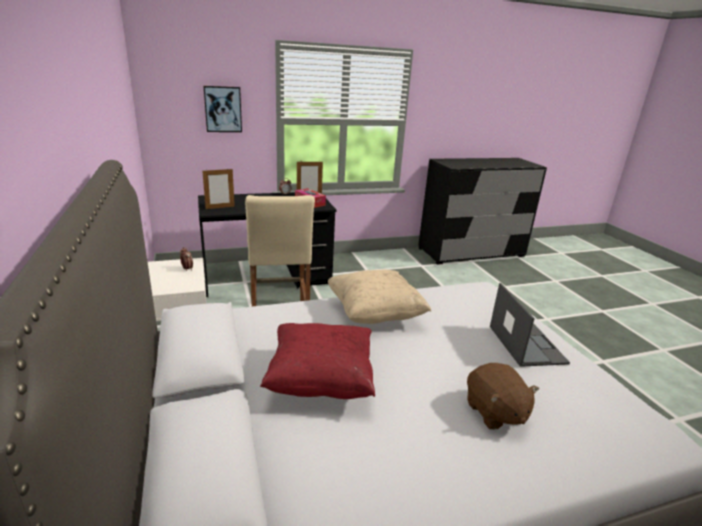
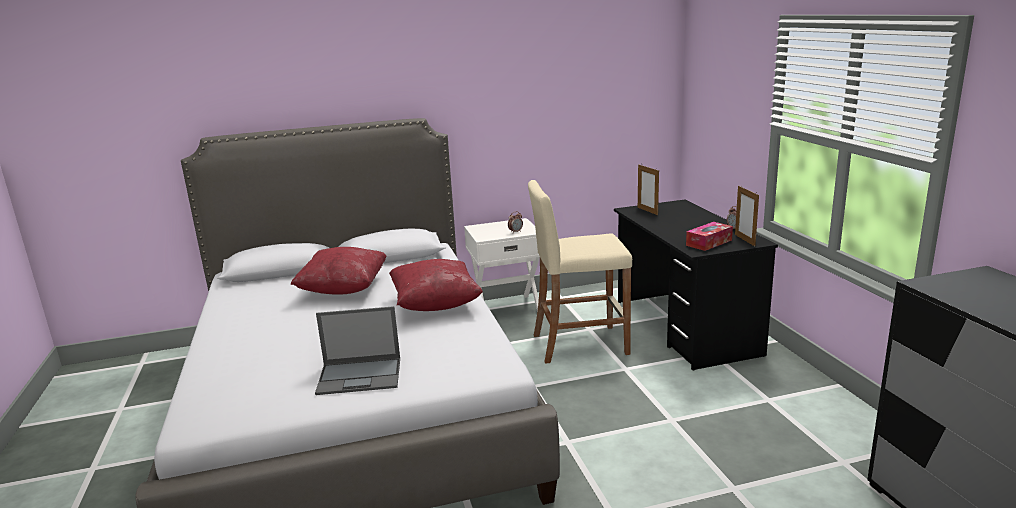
camera: 95 degrees right, 5 degrees down
(223, 109) = (731, 104): picture -> none
(374, 314) = (435, 305): beige pillow -> red pillow
(494, 412) = (273, 345): brown plush toy -> none

